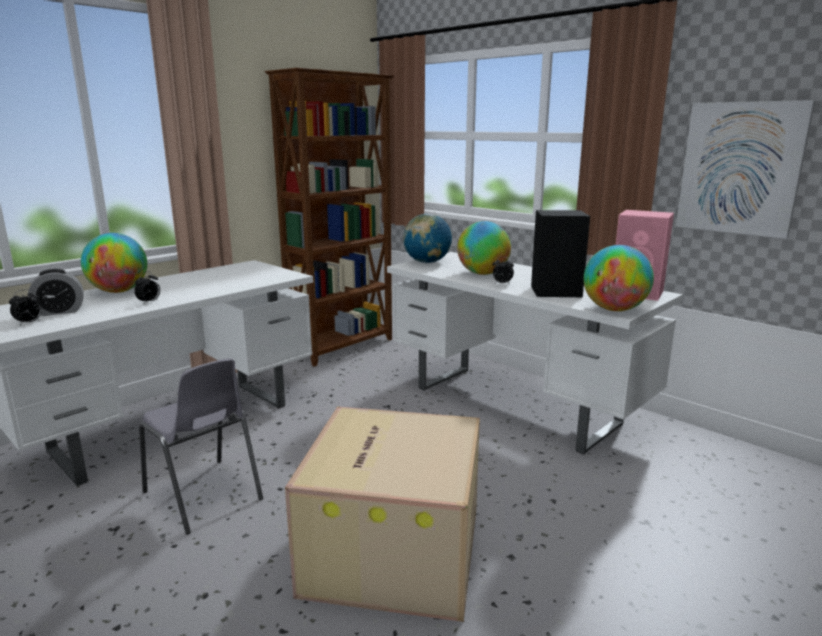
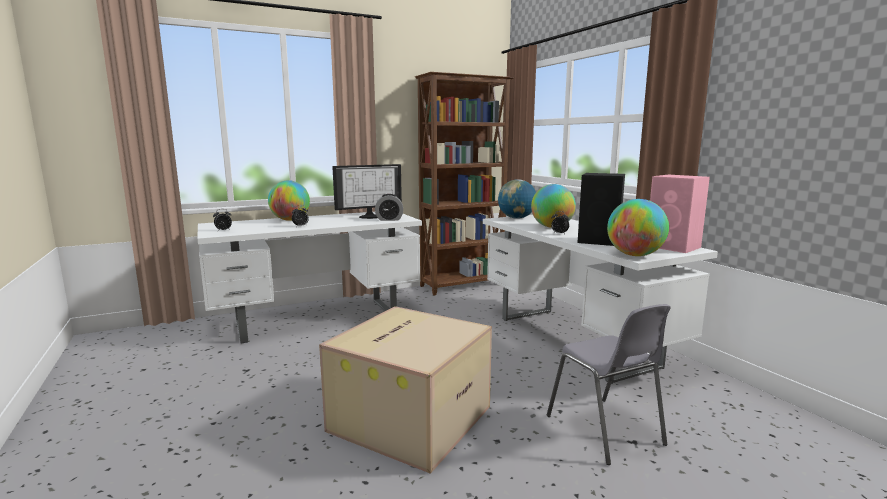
camera: 20 degrees right, 5 degrees down
(59, 312) = (246, 227): alarm clock -> alarm clock (389, 219)
(203, 496) = (309, 361): grey chair -> grey chair (605, 430)
(236, 273) = (372, 216): none -> monitor
(740, 168) = (777, 137): picture -> none

